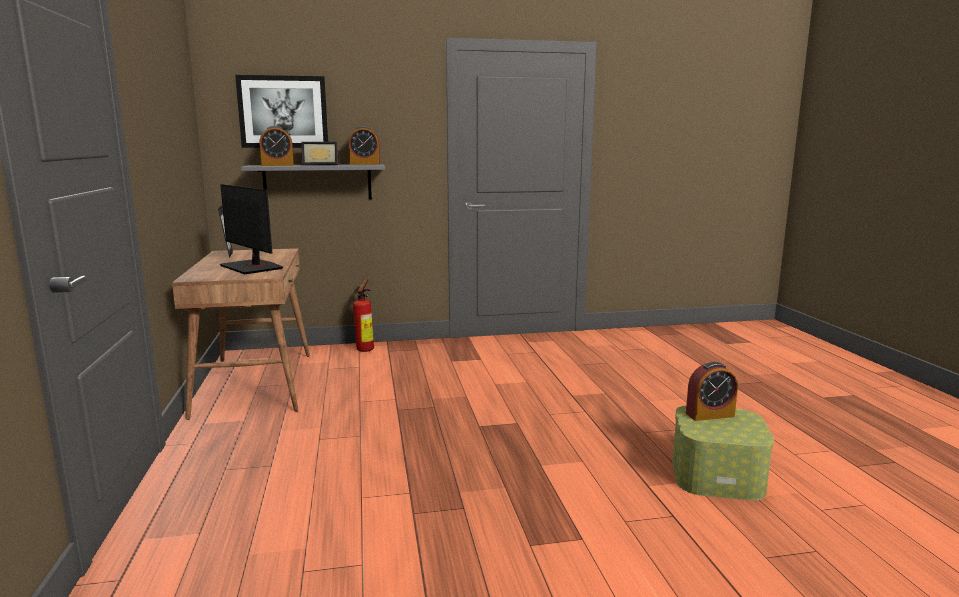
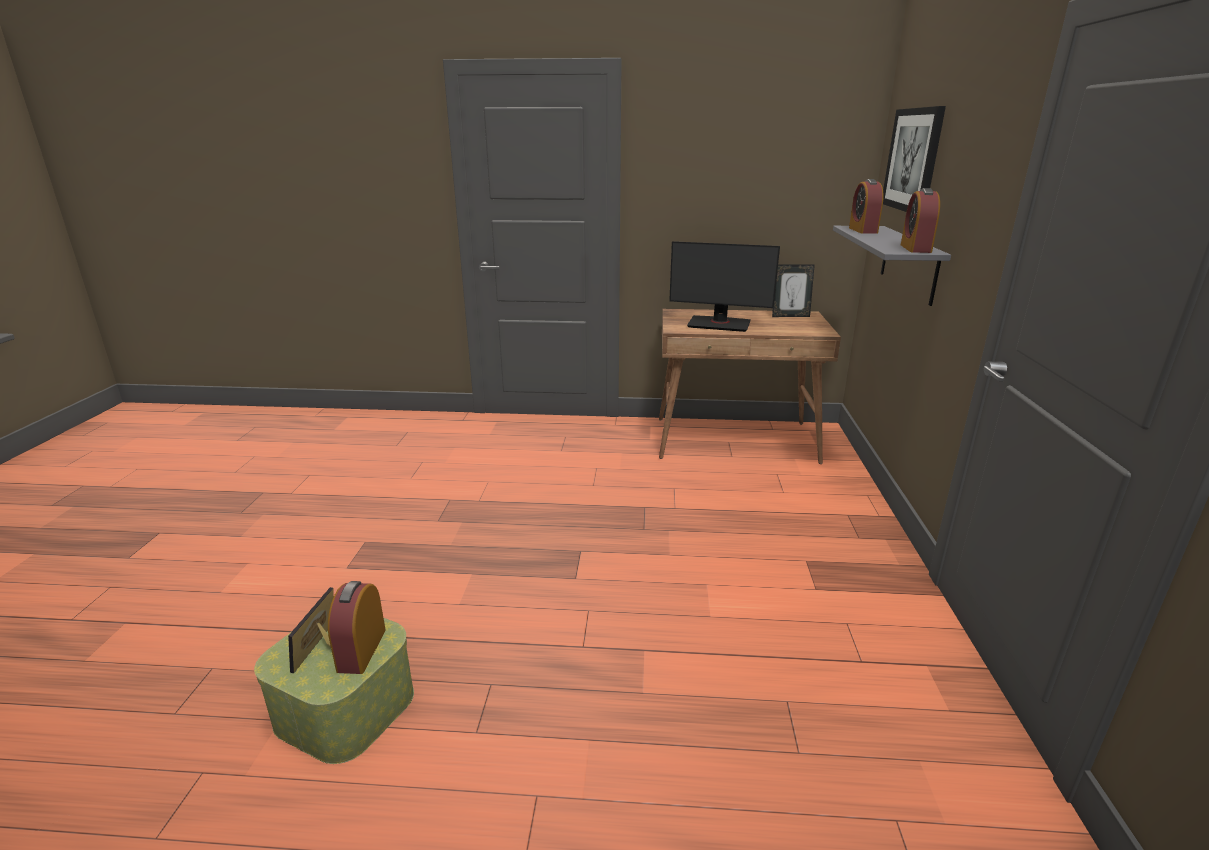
camera: 105 degrees right, 10 degrees up
(252, 267) = (719, 324): monitor -> monitor turned 135 degrees counterclockwise
(320, 164) = (896, 238): picture frame -> picture frame (323, 648)
(366, 349) = (855, 499): fire extinguisher -> none

